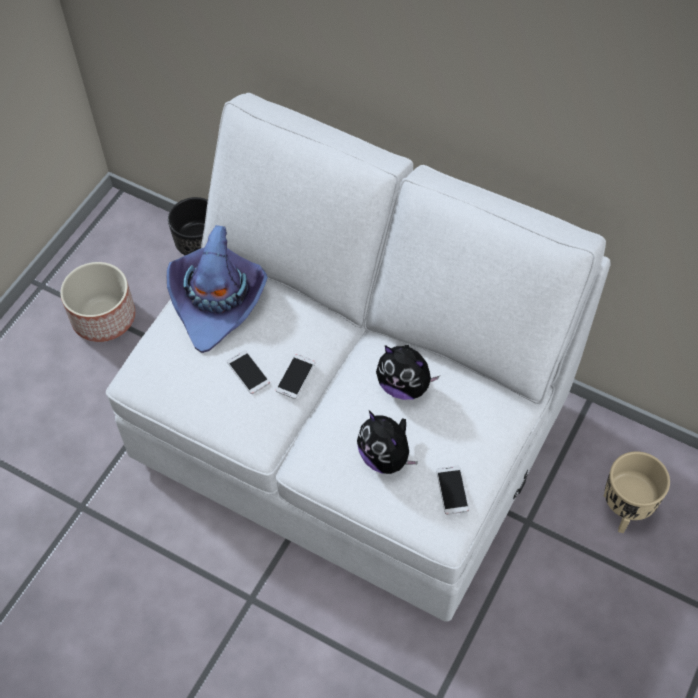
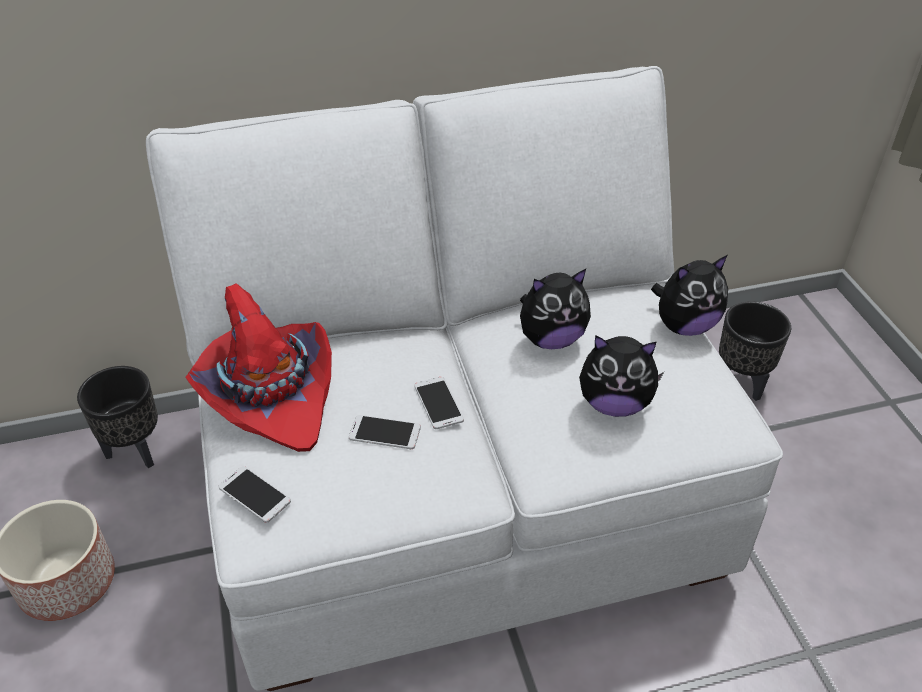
camera: 45 degrees left, 15 degrees down
(218, 300) = (270, 393): purple hat -> red hat
(452, 490) = (704, 386): phone -> phone (254, 494)
(499, 442) = (684, 326): none -> plush toy
(624, 509) = (739, 382): beige planter -> black planter

